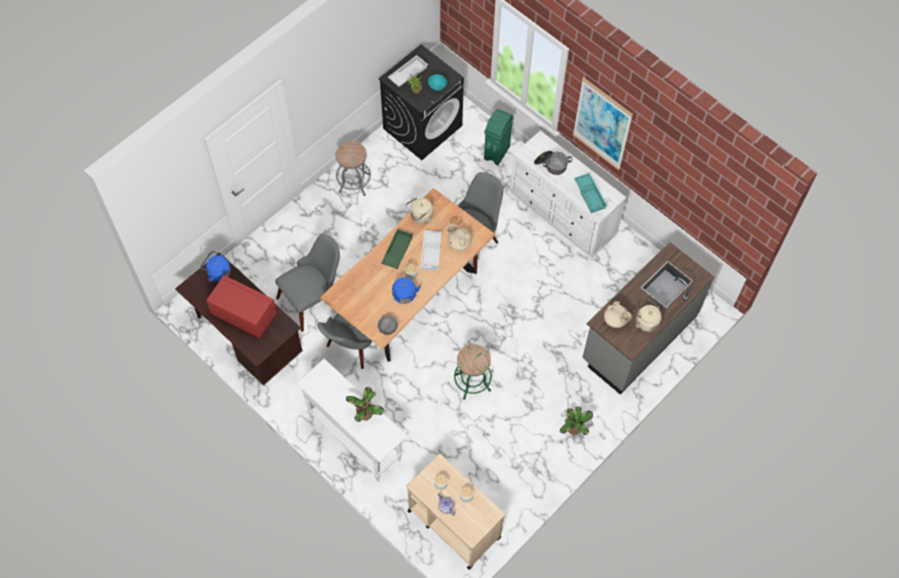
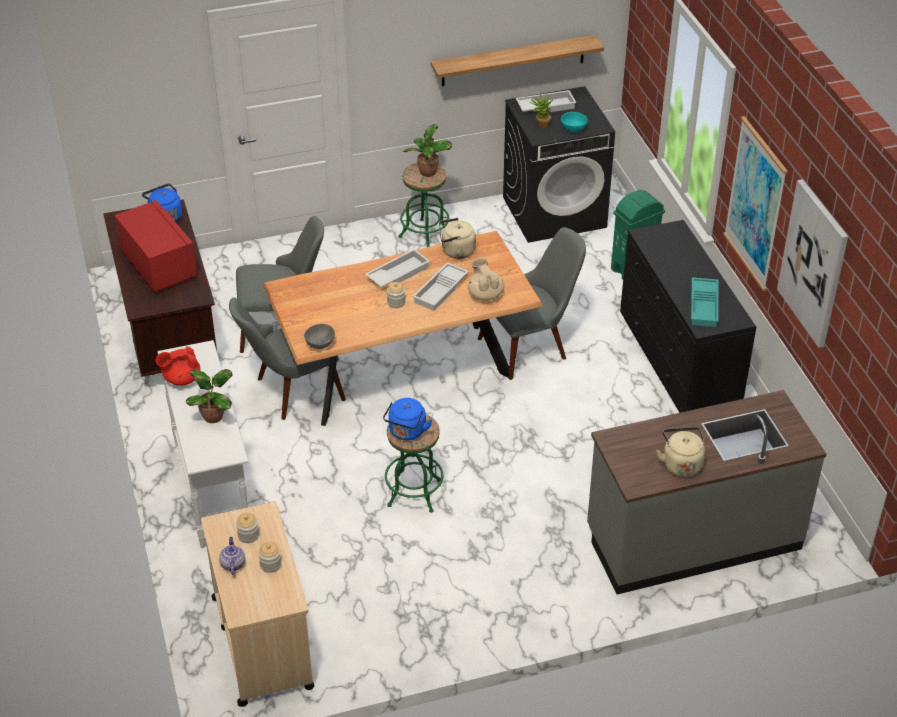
camera: 30 degrees right, 20 degrees down
(326, 397) = (181, 379): none -> red teapot
(354, 183) = (425, 235): grey stool -> green stool
(380, 55) = (513, 61): none -> shelf
(397, 250) = (397, 273): green tray -> white tray
(404, 296) = (369, 321): blue kettle -> blue kettle (406, 432)
(551, 165) = (672, 258): cooking pot -> none
(563, 214) = (678, 362): white dresser -> black dresser
(574, 430) = (516, 608): potted plant -> potted plant (427, 173)
(615, 320) = (636, 445): beige teapot -> none
(665, 164) = (813, 263): none -> picture

